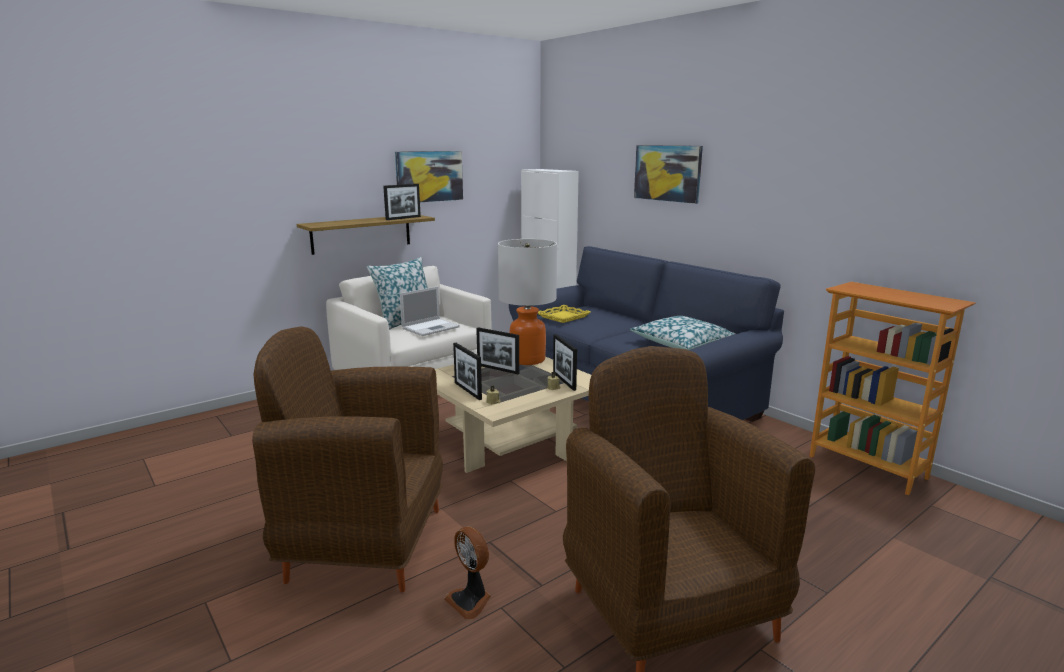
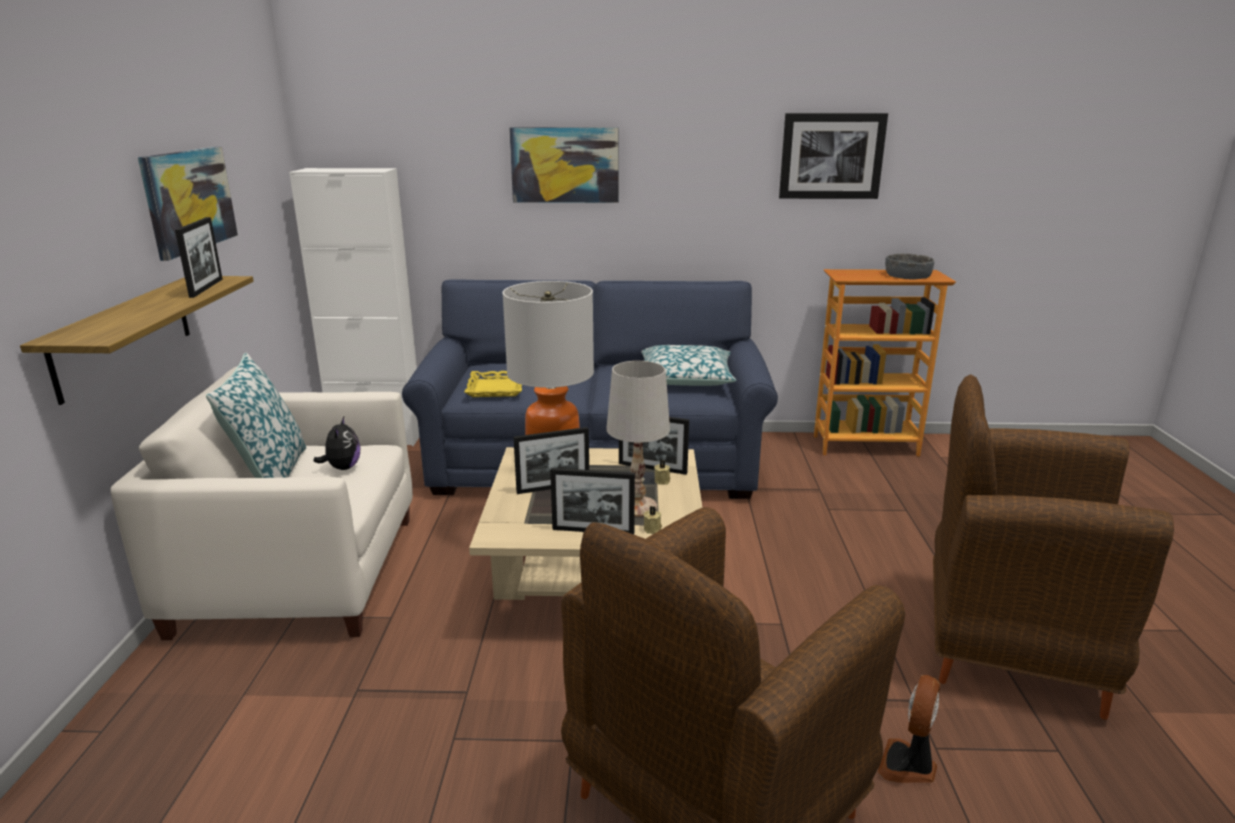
camera: 50 degrees left, 5 degrees up
(431, 327) = (342, 468): laptop -> plush toy
(470, 600) = (908, 765): fan -> fan turned 120 degrees clockwise
(512, 391) = (638, 506): none -> white table lamp
(870, 174) = (831, 156): none -> picture
(918, 298) = (907, 275): none -> grey bowl

